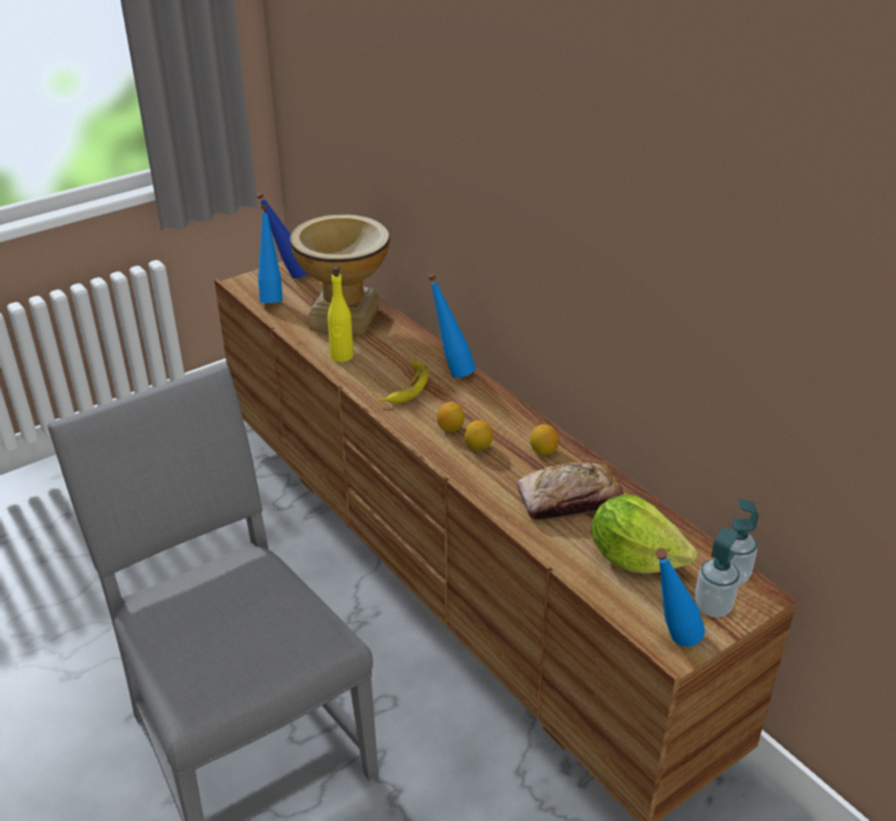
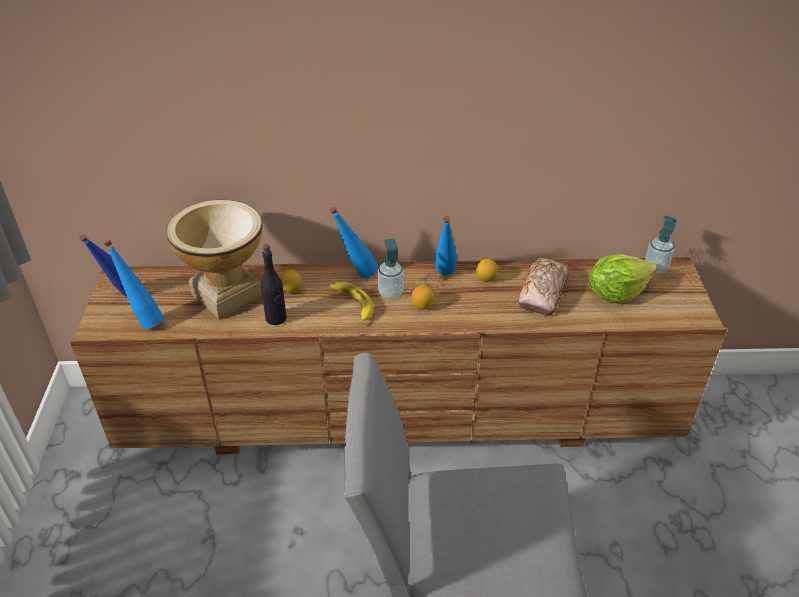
camera: 55 degrees left, 5 degrees up
(341, 356) = (276, 318): yellow bottle -> black bottle
(478, 447) = (455, 303): lemon -> lemon (291, 290)
(670, 643) = (694, 317): blue bottle -> blue bottle (444, 276)
(712, 606) = (675, 287): soap dispenser -> soap dispenser (390, 293)

